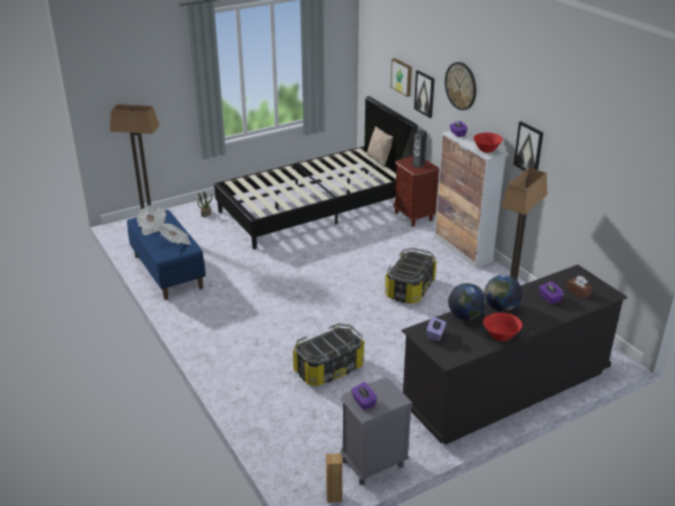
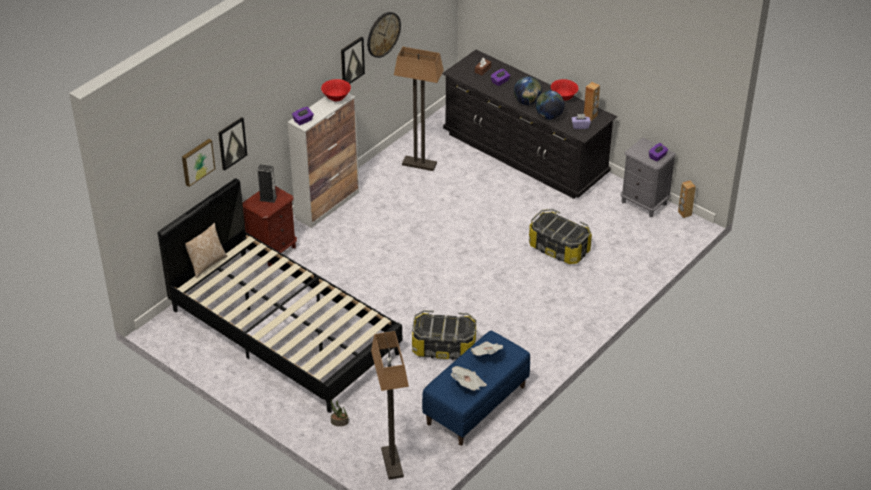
camera: 110 degrees left, 10 degrees up
(410, 289) = (417, 226): storage box -> storage box (444, 347)
(452, 348) = (590, 116): none -> brown speaker
(461, 86) = (275, 89): wall clock -> wall clock (383, 34)

